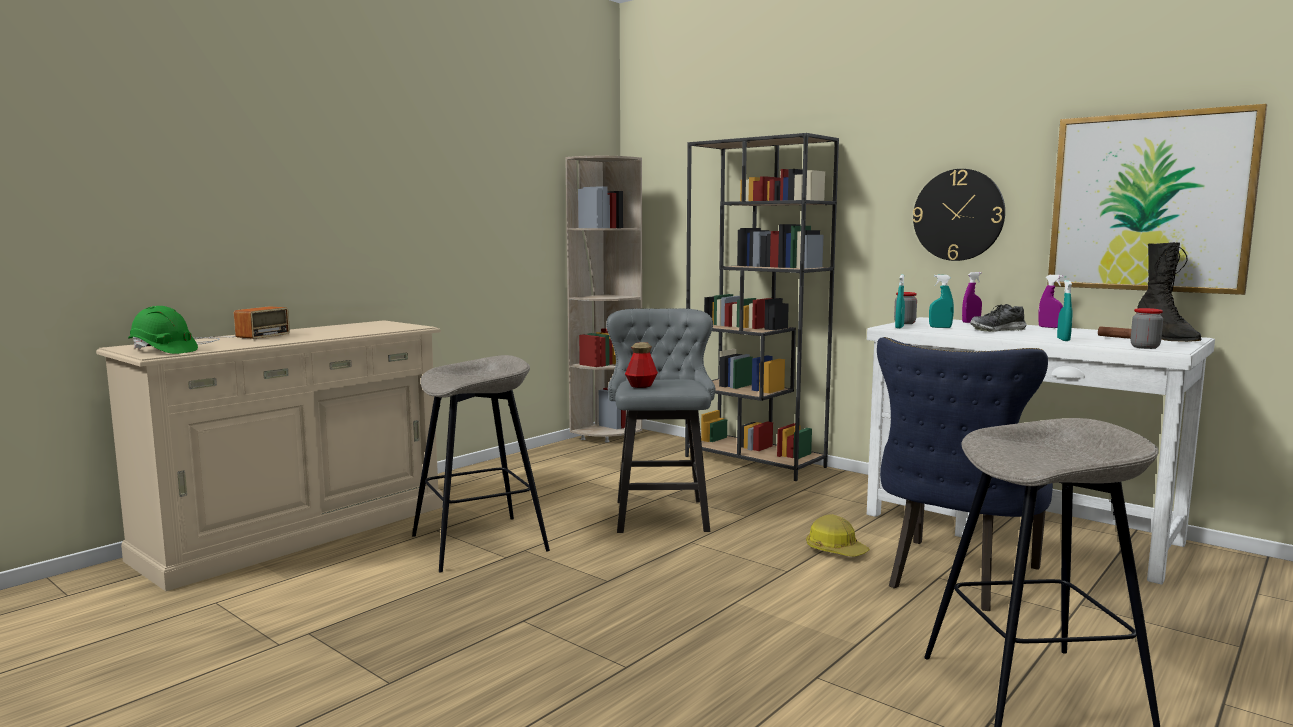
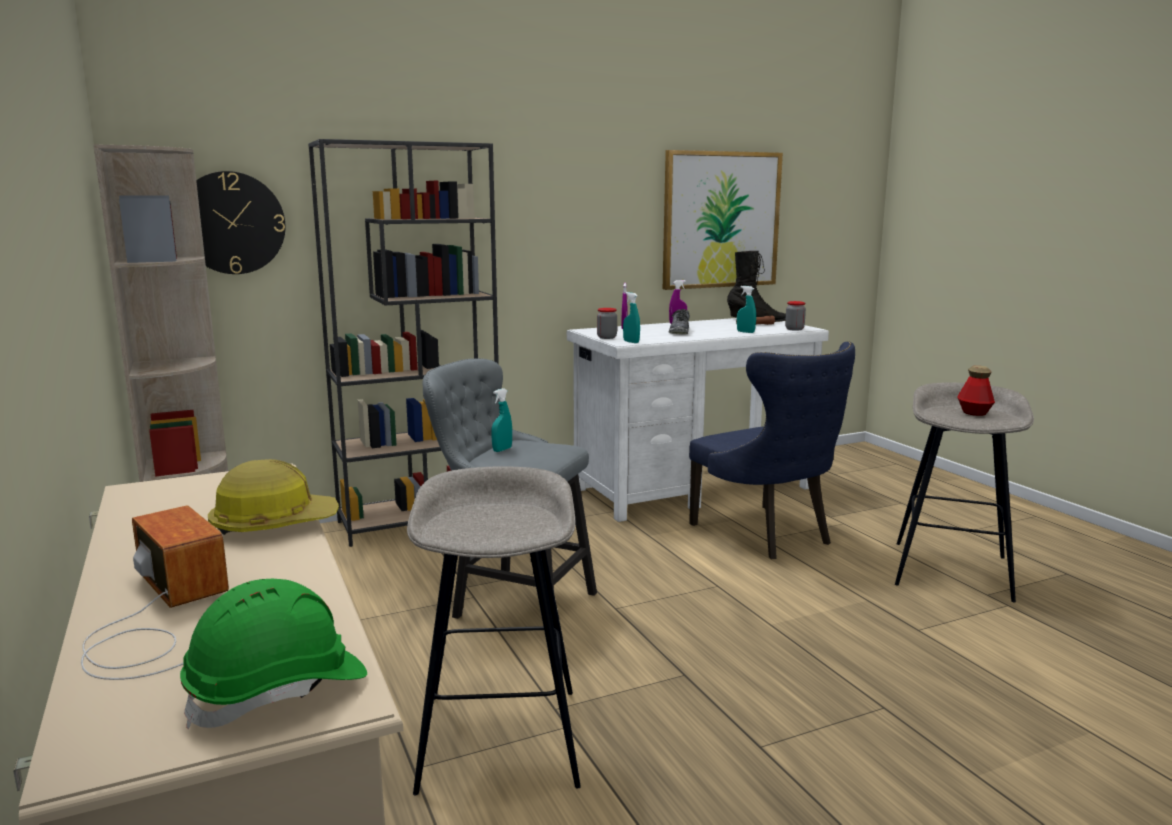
camera: 65 degrees left, 5 degrees up
(641, 386) = (532, 461): bottle -> bottle (974, 413)
(835, 550) = (686, 555): hard hat -> hard hat (273, 524)
(940, 327) = (646, 336): turquoise spray bottle -> turquoise spray bottle (502, 450)
(958, 215) = (590, 231): wall clock -> wall clock (232, 223)

